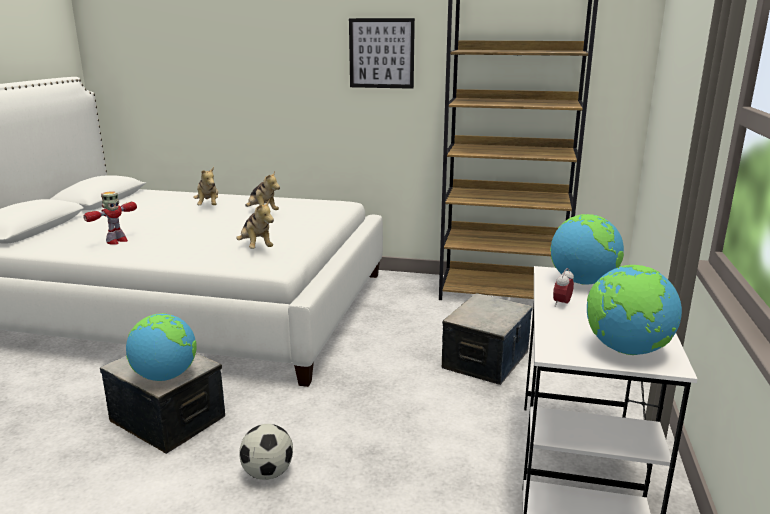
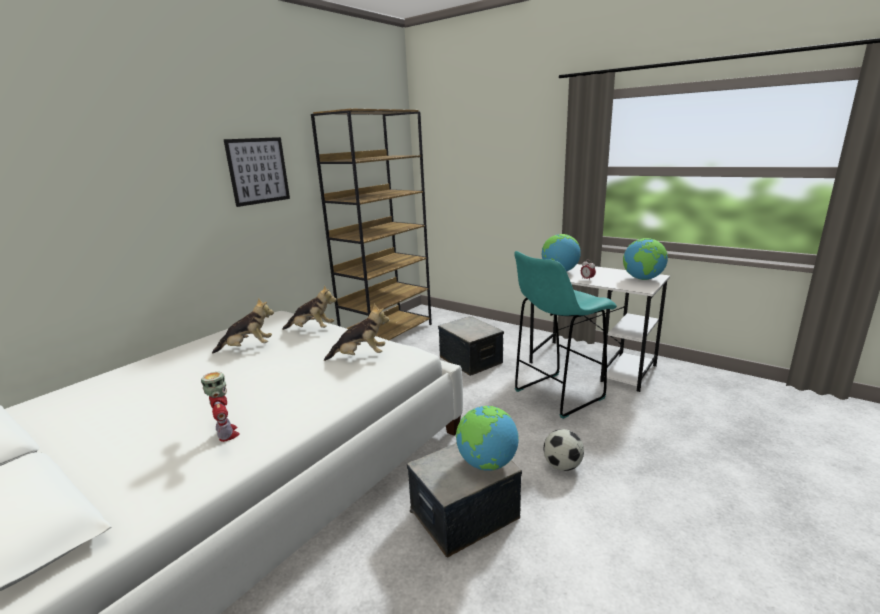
camera: 65 degrees left, 0 degrees up
(208, 206) = (172, 373): plush toy -> plush toy (312, 329)
(441, 446) = (556, 395): none -> turquoise stool

